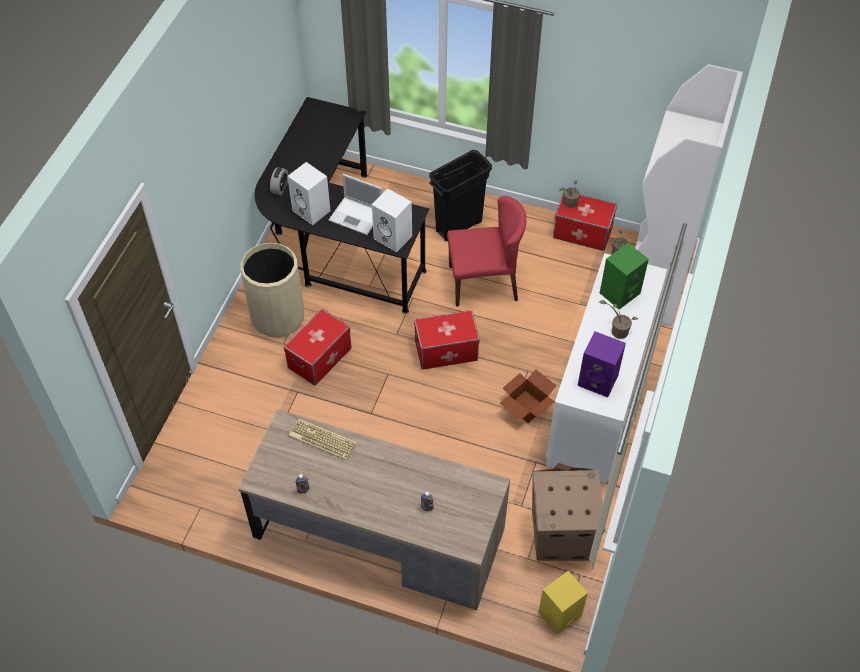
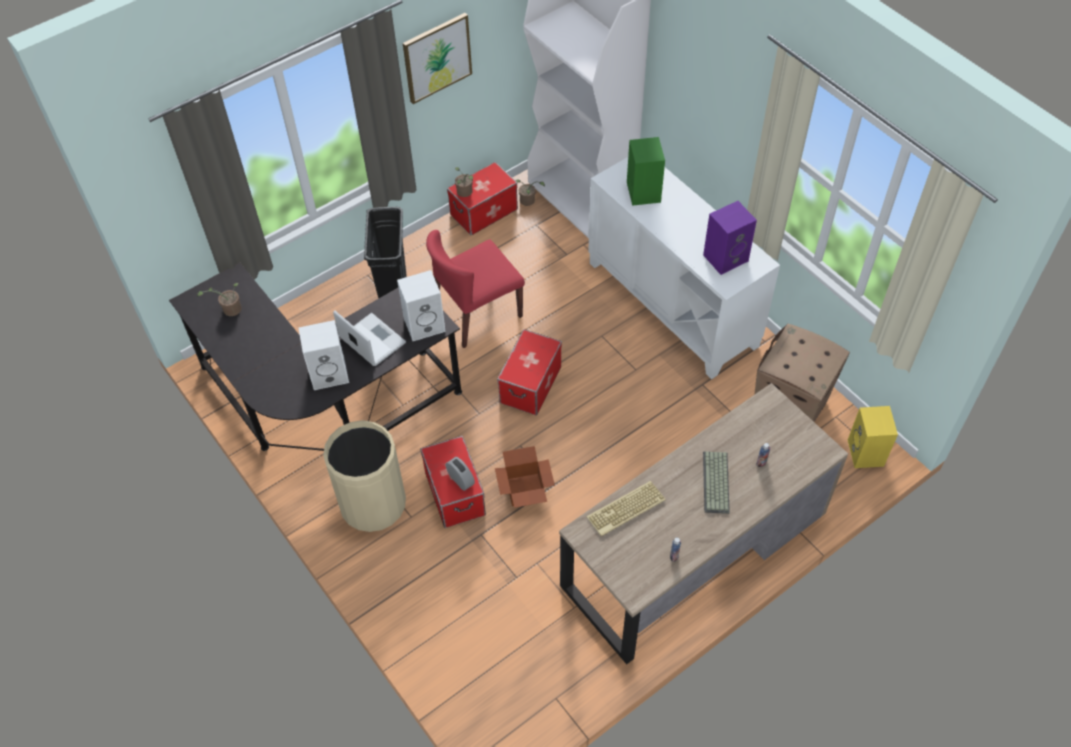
camera: 55 degrees left, 0 degrees up
(280, 188) = (273, 385): alarm clock -> alarm clock (460, 480)
(357, 216) = (371, 339): laptop -> laptop turned 105 degrees counterclockwise
(386, 487) = (717, 483): none -> keyboard
(483, 282) = (477, 313): red chair -> red chair turned 150 degrees counterclockwise
(525, 407) = (639, 359): cardboard box -> cardboard box (524, 491)
(585, 82) = (437, 57): none -> picture
(617, 330) = (682, 216): potted plant -> potted plant (229, 310)

